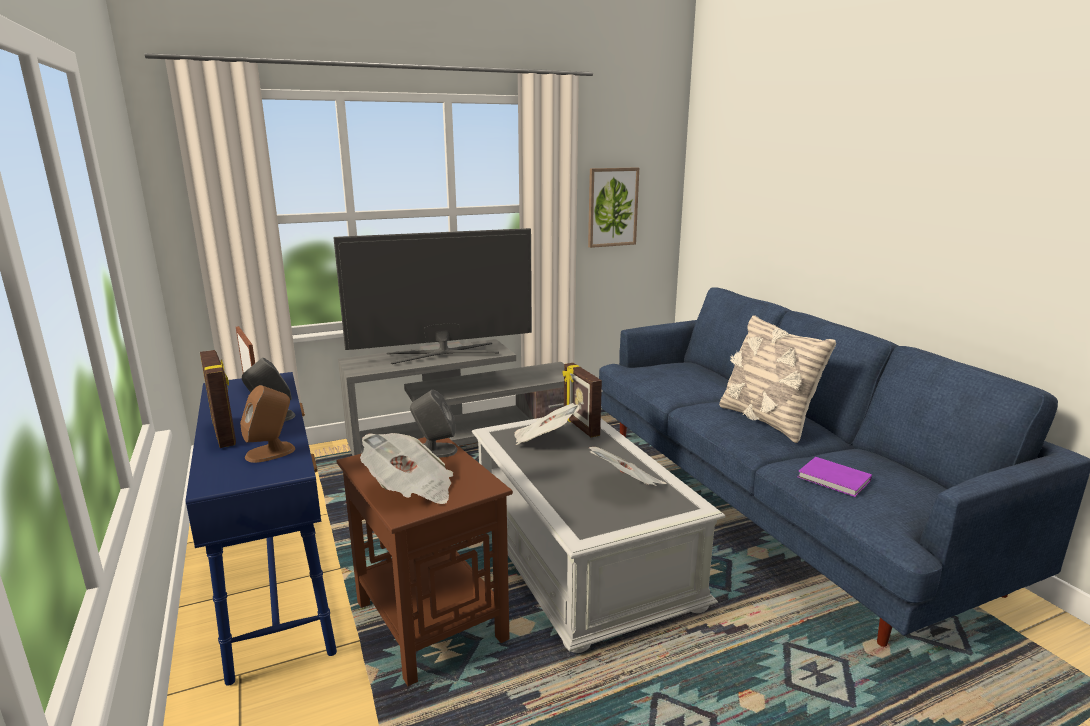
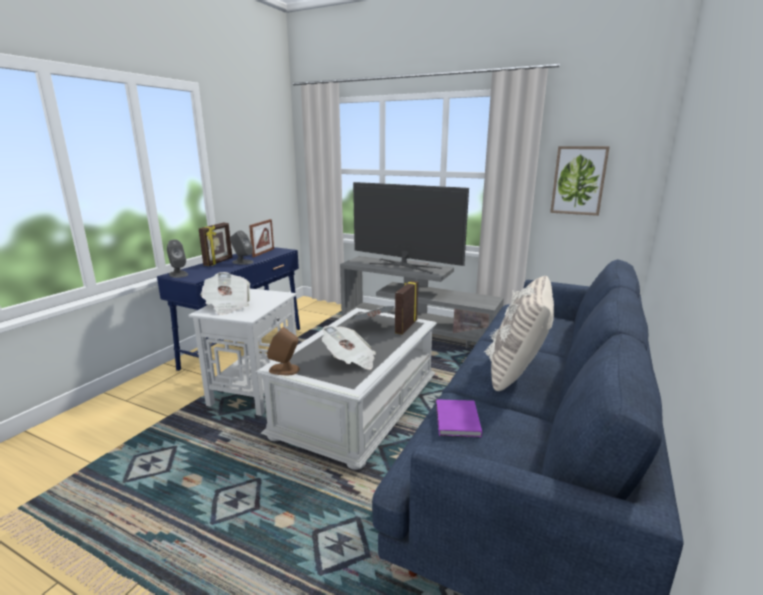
camera: 50 degrees right, 0 degrees up
(271, 452) = (209, 272): brown speaker -> brown speaker (284, 370)
(429, 618) = (256, 389): brown side table -> white side table
(435, 450) = (273, 297): grey speaker -> grey speaker (178, 274)

